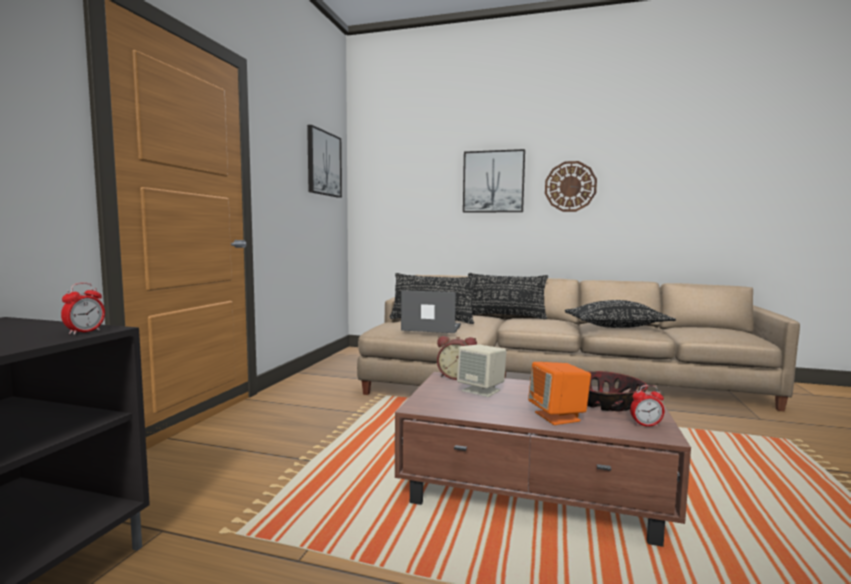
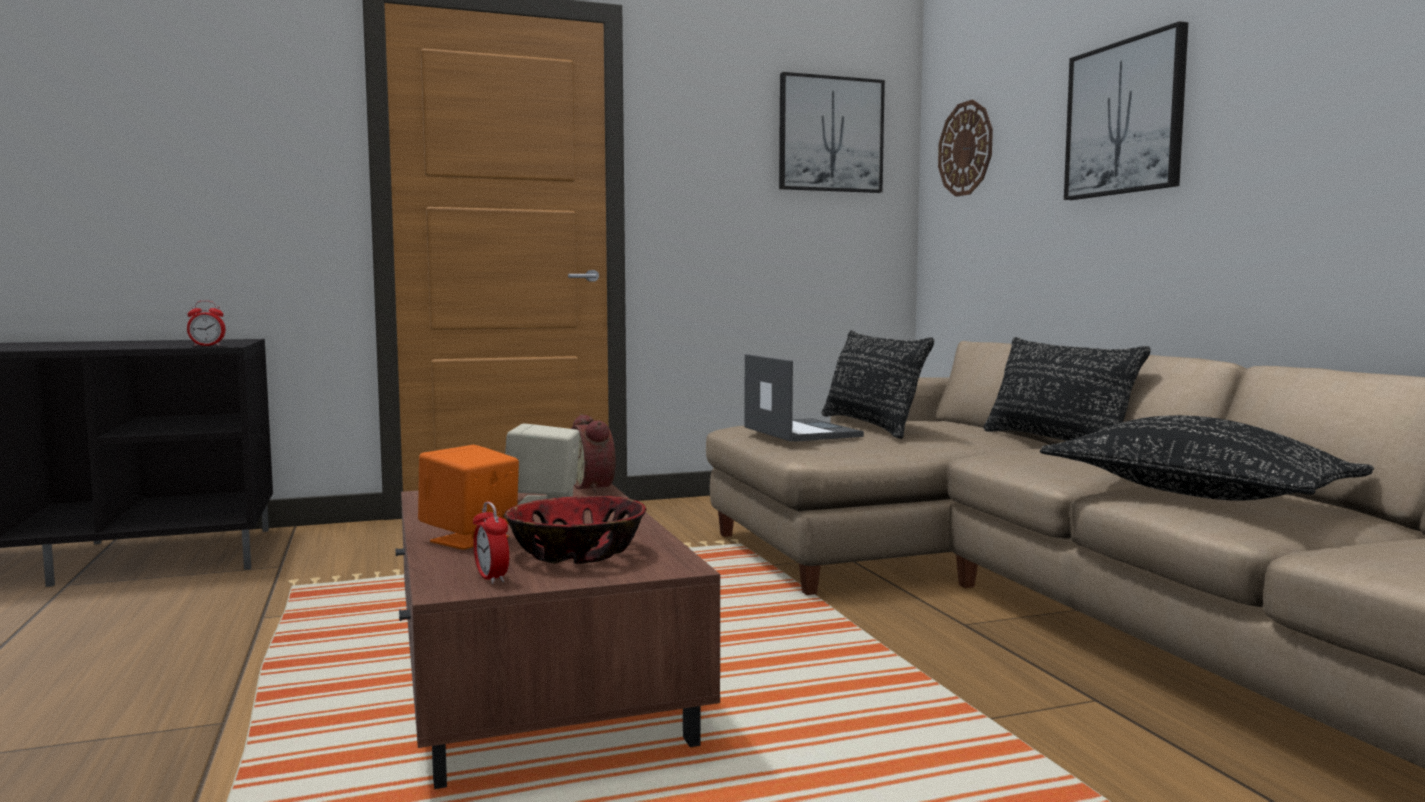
camera: 55 degrees right, 0 degrees up
(570, 186) = (1286, 99): wall clock -> wall clock (966, 149)

